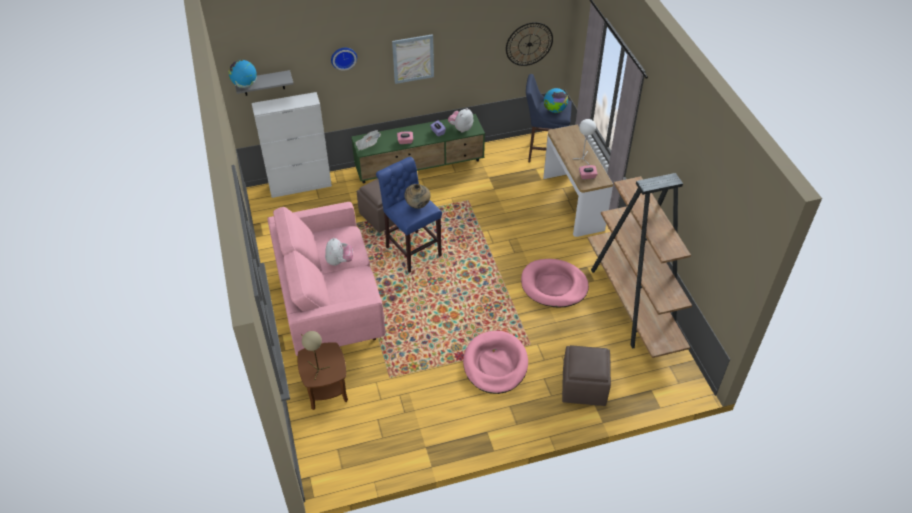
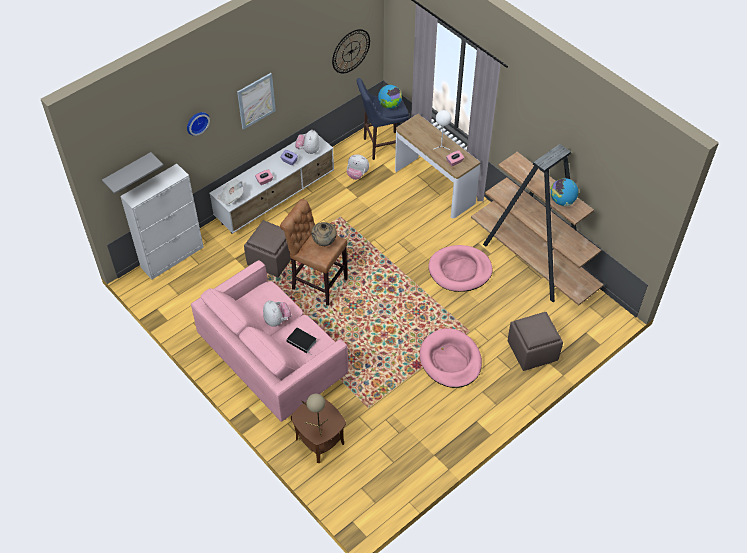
camera: 25 degrees left, 5 degrees up
(245, 85) = (117, 182): globe -> globe (562, 201)
(350, 288) = (302, 341): none -> book
(411, 249) = (317, 283): blue stool -> brown stool
(420, 166) = (276, 198): green tv stand -> white tv stand
(506, 170) = (357, 174): none -> plush toy

